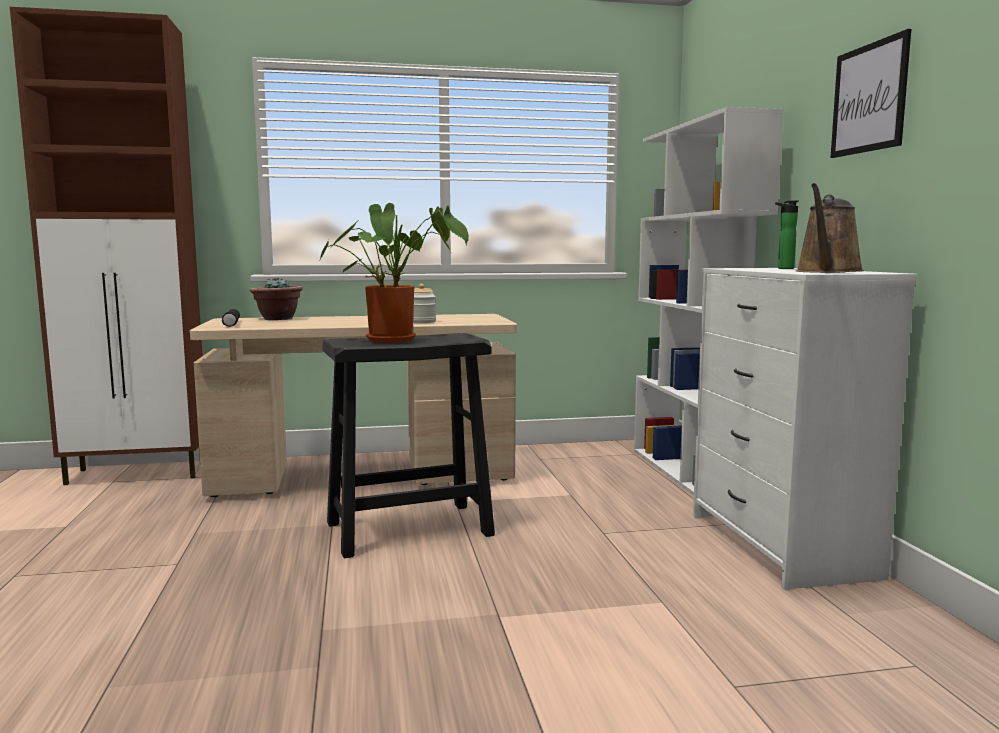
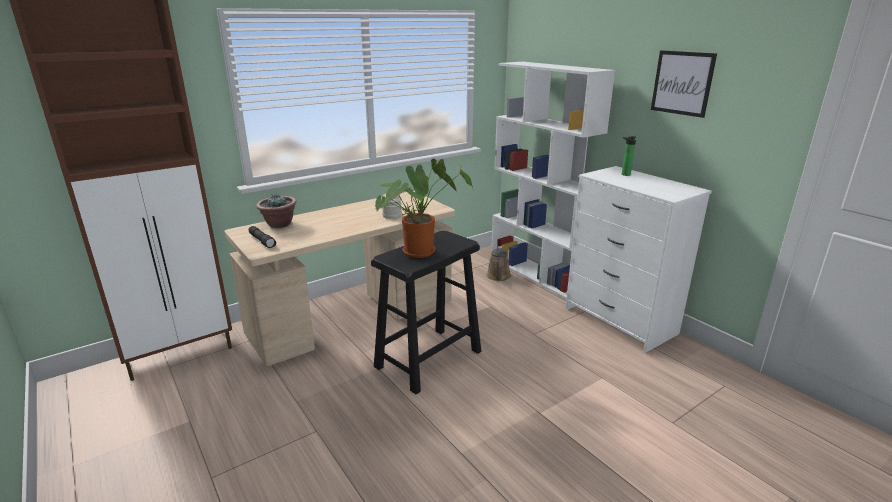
camera: 25 degrees left, 15 degrees up
(827, 272) = (668, 190): brown watering can -> brown watering can (498, 276)

